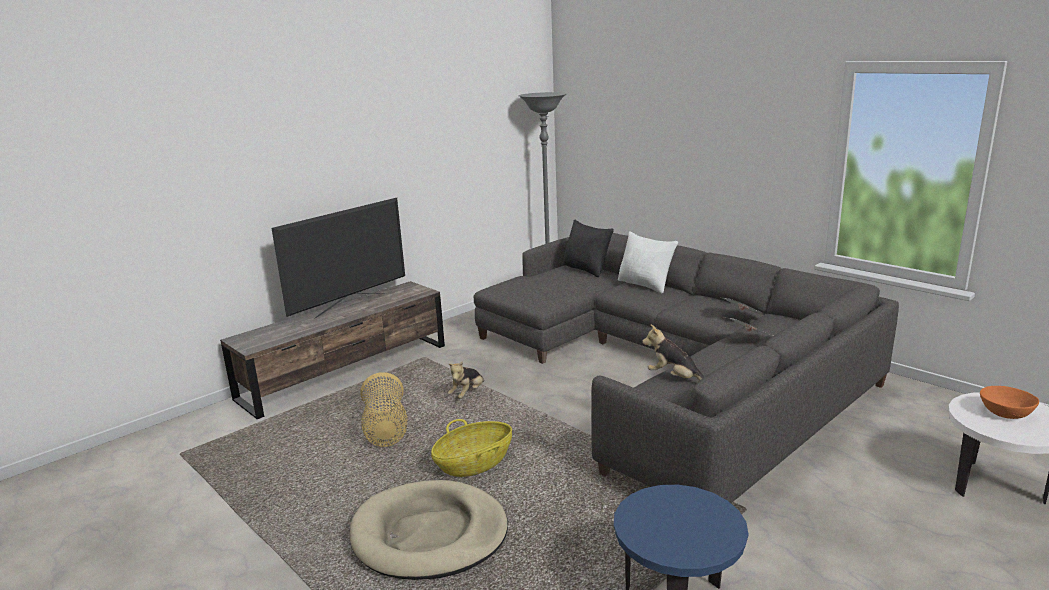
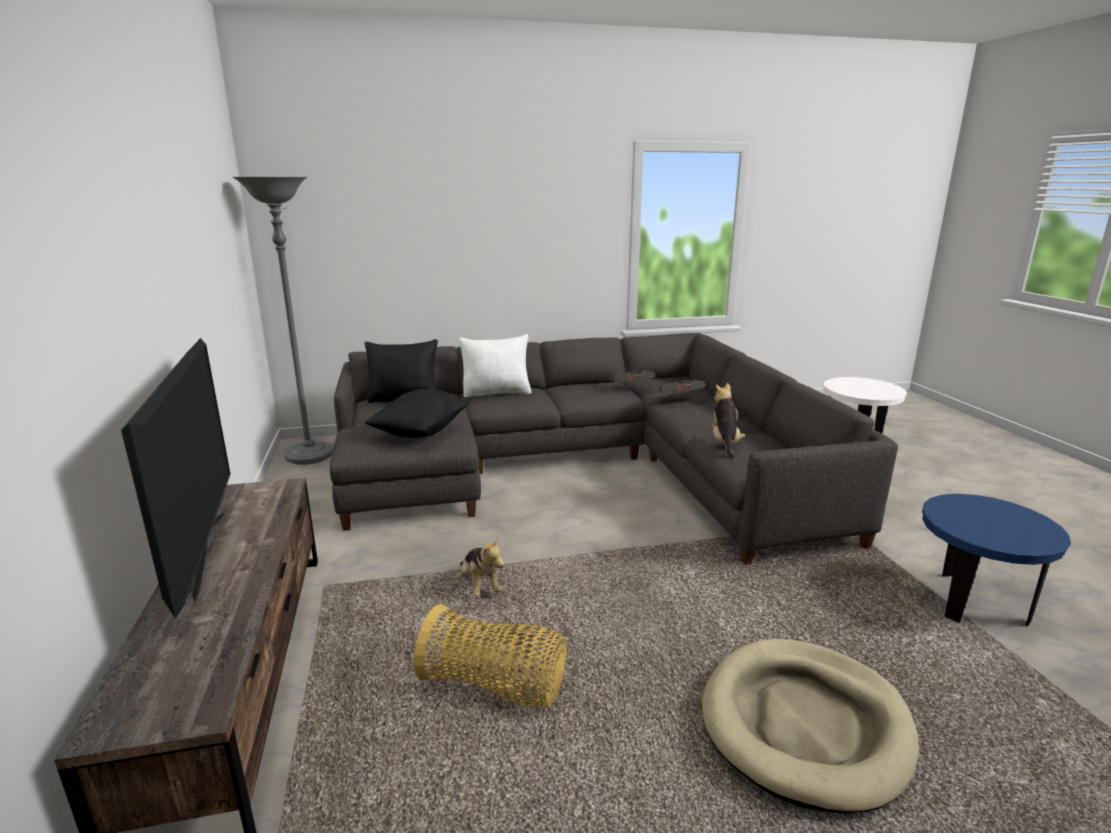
camera: 60 degrees left, 0 degrees up
(474, 464) = (661, 636): basket -> none
(541, 291) = (420, 432): none -> black pillow
(675, 378) = (724, 443): plush toy -> plush toy turned 120 degrees clockwise
(1005, 413) = (859, 386): orange bowl -> none

